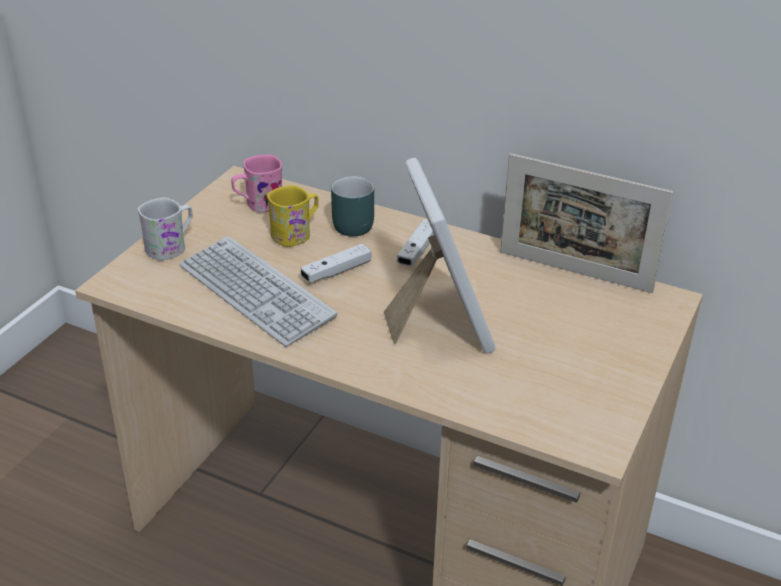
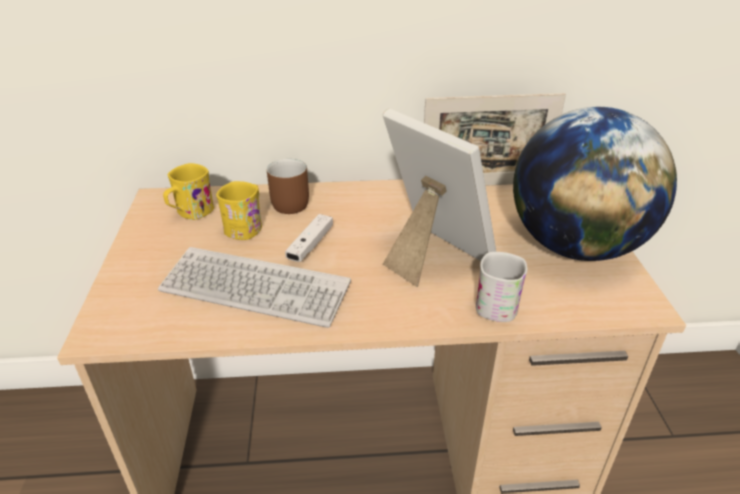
camera: 30 degrees left, 0 degrees up
(171, 247) = (135, 276): white mug -> white mug (497, 302)
(258, 204) = (190, 213): pink mug -> yellow mug
(350, 223) = (285, 203): turquoise mug -> brown mug
(417, 251) = (359, 207): white game controller -> none
(598, 367) = (575, 246): none -> globe

